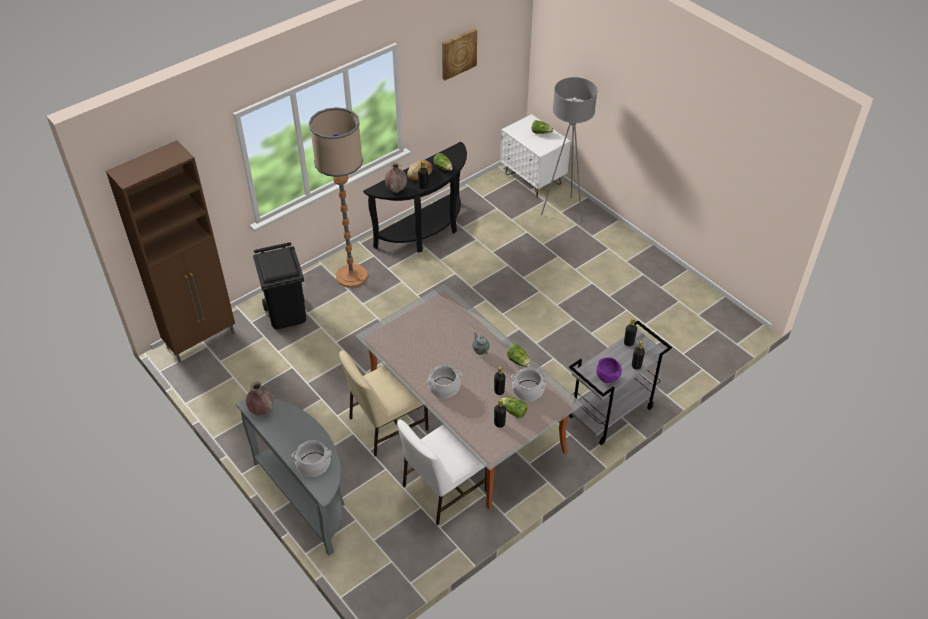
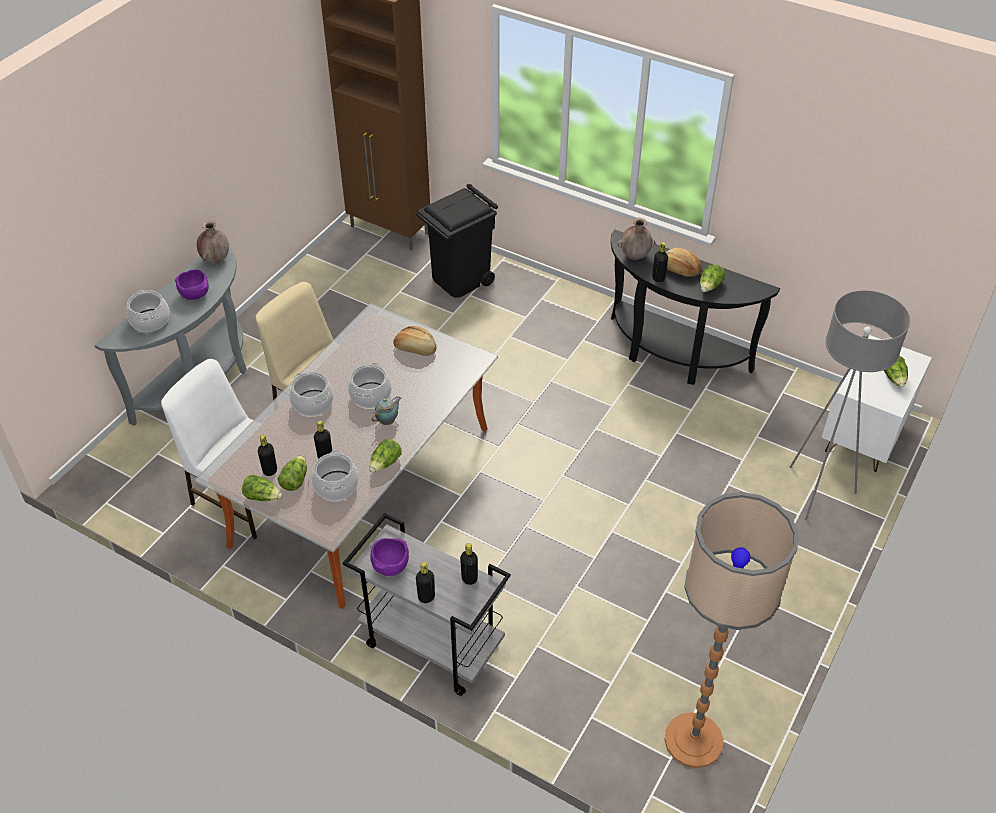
camera: 70 degrees right, 0 degrees up
(298, 430) = (196, 295): none -> purple bowl
(351, 275) = (551, 312): floor lamp -> floor lamp (694, 740)
(417, 321) = (415, 349): none -> bread
(452, 355) = (371, 395): none -> cooking pot
(458, 53) = (833, 166): picture -> none
(521, 432) = (262, 496): none -> lettuce

